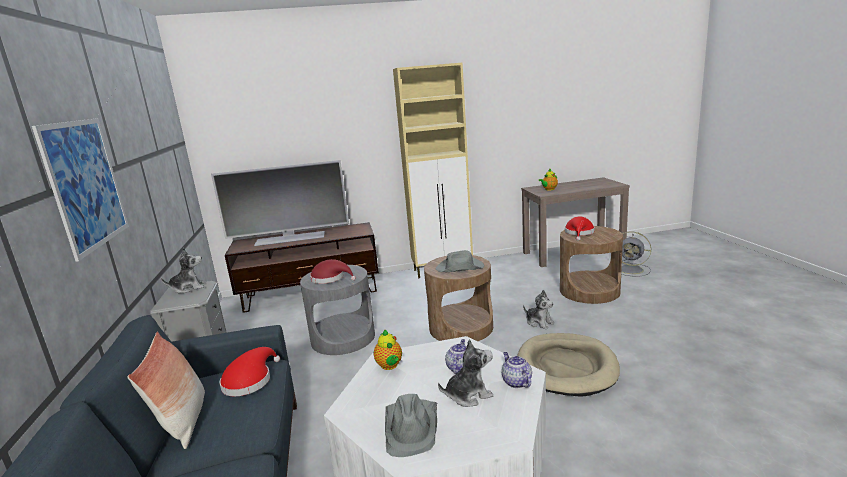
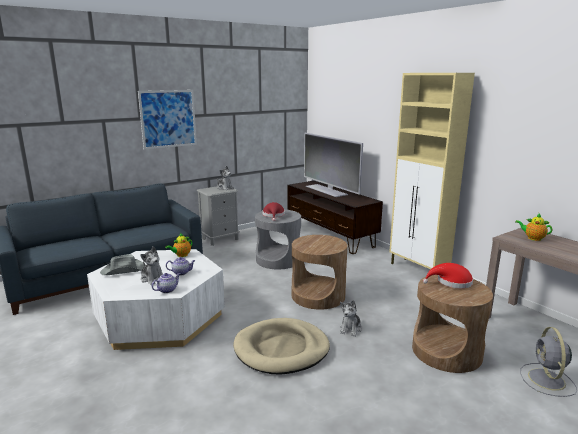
camera: 65 degrees right, 0 degrees up
(184, 421) = (132, 228): pillow -> none
(249, 381) = (161, 230): red hat -> none
(460, 268) = (314, 245): grey hat -> none

